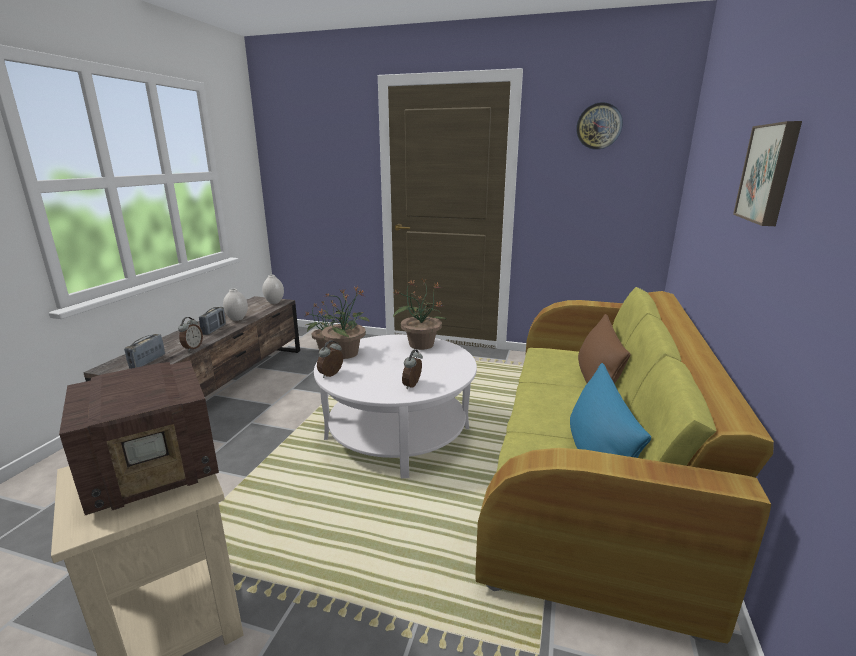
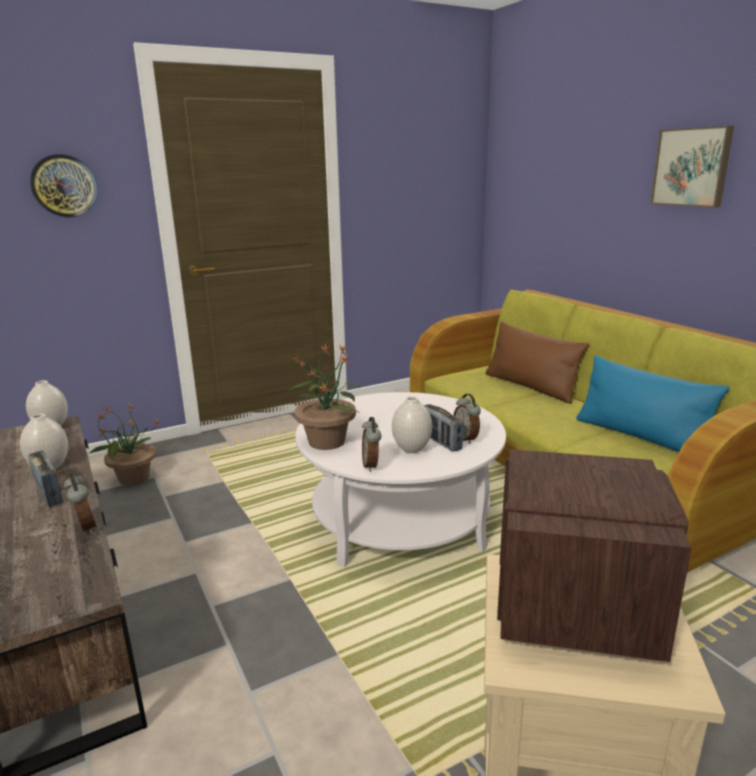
camera: 45 degrees left, 0 degrees up
(147, 361) = (55, 578): radio -> radio (441, 442)
(370, 377) = (411, 449): none -> white vase
(420, 344) = (377, 404): potted plant -> none
(599, 126) = (414, 128): wall clock -> wall clock (64, 186)

